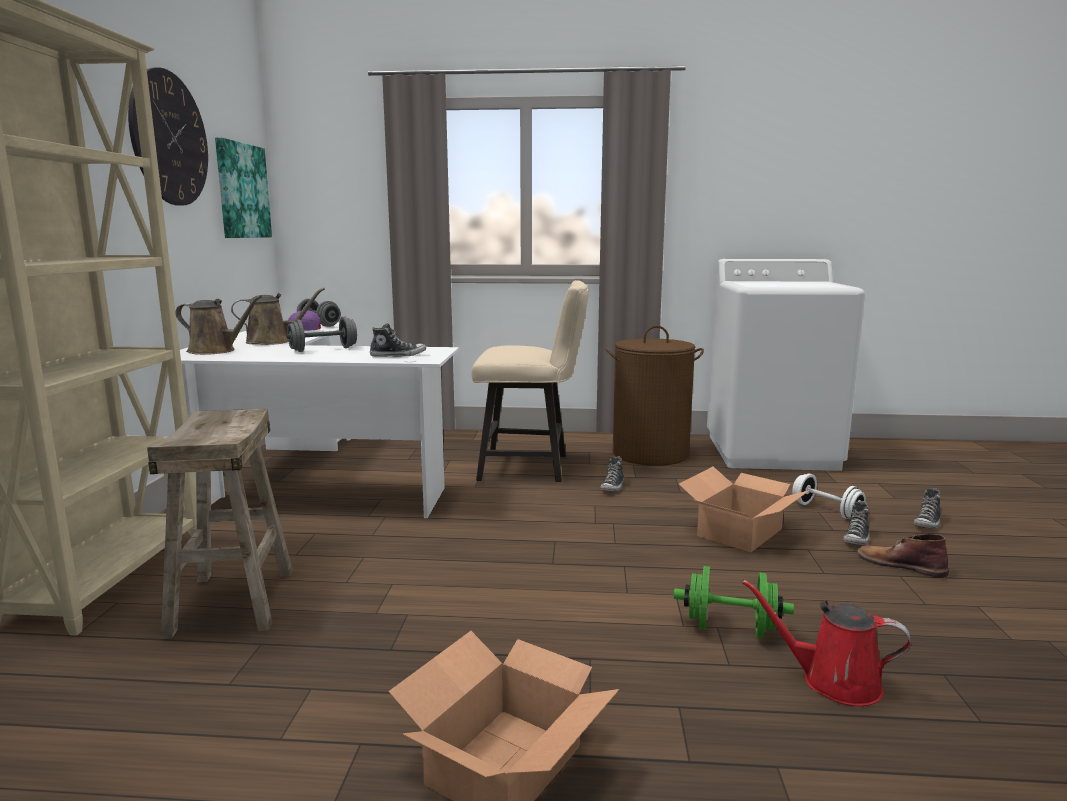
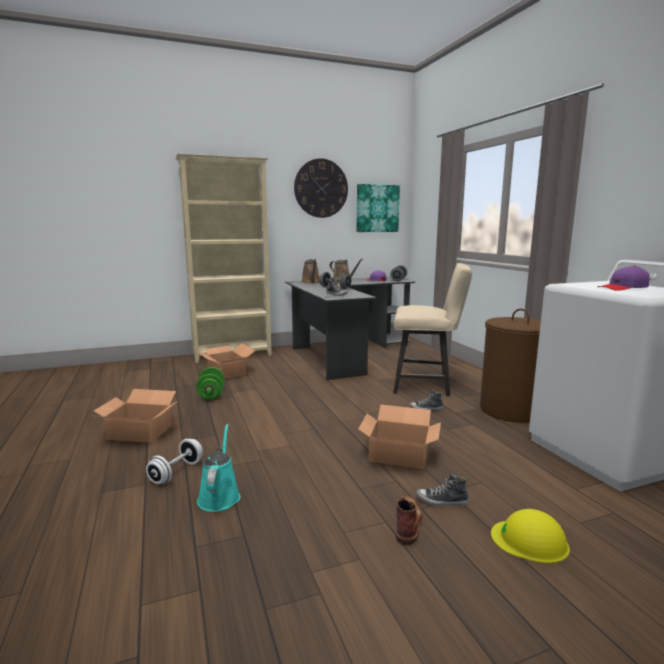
camera: 65 degrees right, 0 degrees up
(231, 601) = (227, 372): beige stool -> cardboard box
(308, 477) = (346, 352): white desk -> black desk
(532, 467) = (426, 385): beige chair -> beige chair turned 60 degrees counterclockwise
(730, 629) = (261, 463): green dumbbell -> green dumbbell (211, 395)
(787, 284) = (623, 288): none -> purple cap
(826, 510) = (489, 486): white dumbbell -> white dumbbell (176, 472)
(832, 681) = (219, 496): red watering can -> turquoise watering can
(927, 523) = (529, 541): shoe -> yellow hard hat

